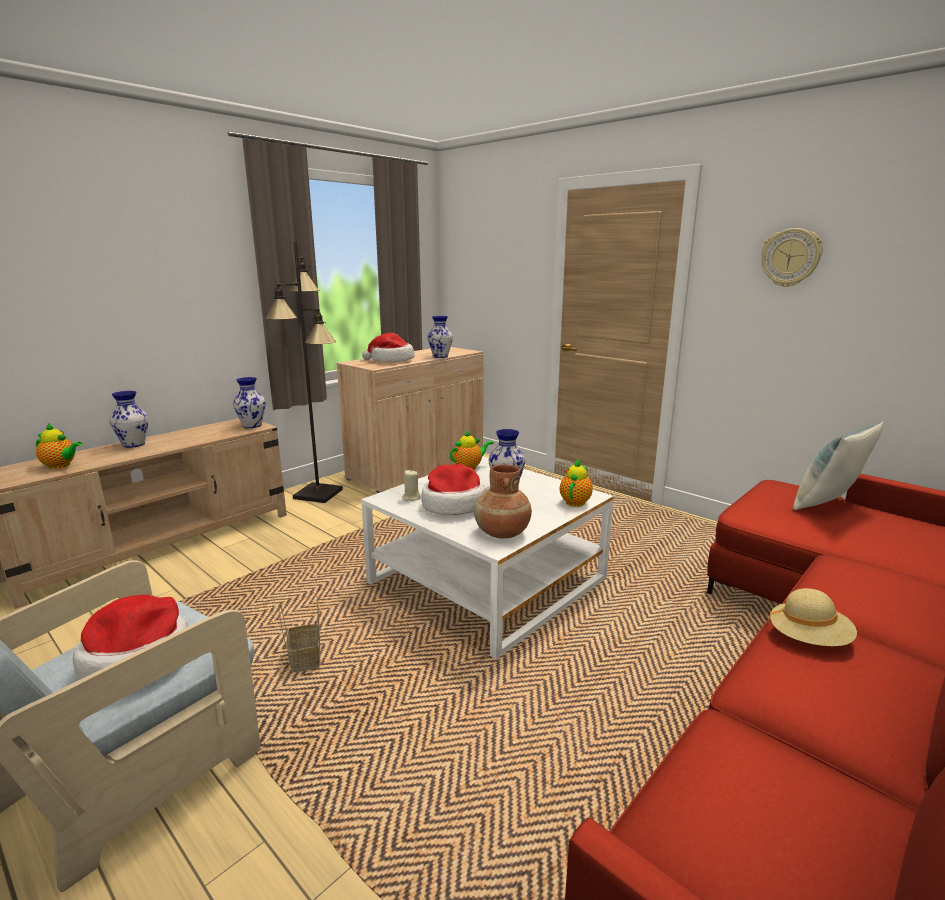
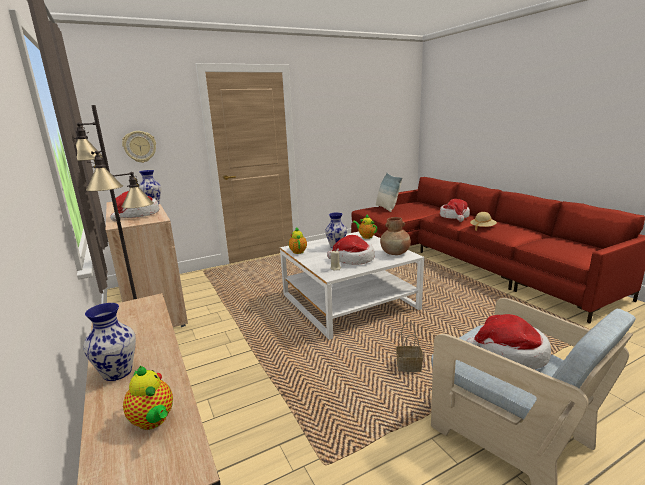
camera: 70 degrees left, 0 degrees up
(61, 466) = (153, 421): teapot -> teapot turned 105 degrees clockwise
(252, 425) = (139, 304): vase -> none
(790, 257) = (334, 112): wall clock -> wall clock (139, 146)
(861, 589) = (454, 217): none -> hat

